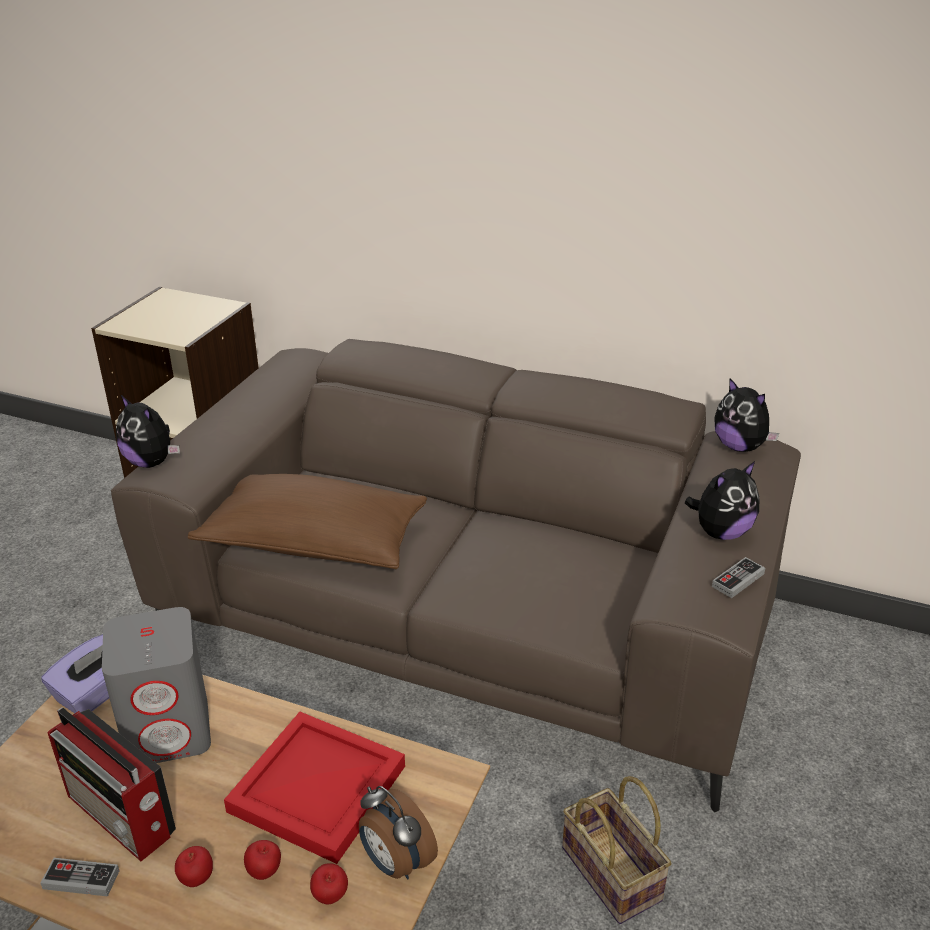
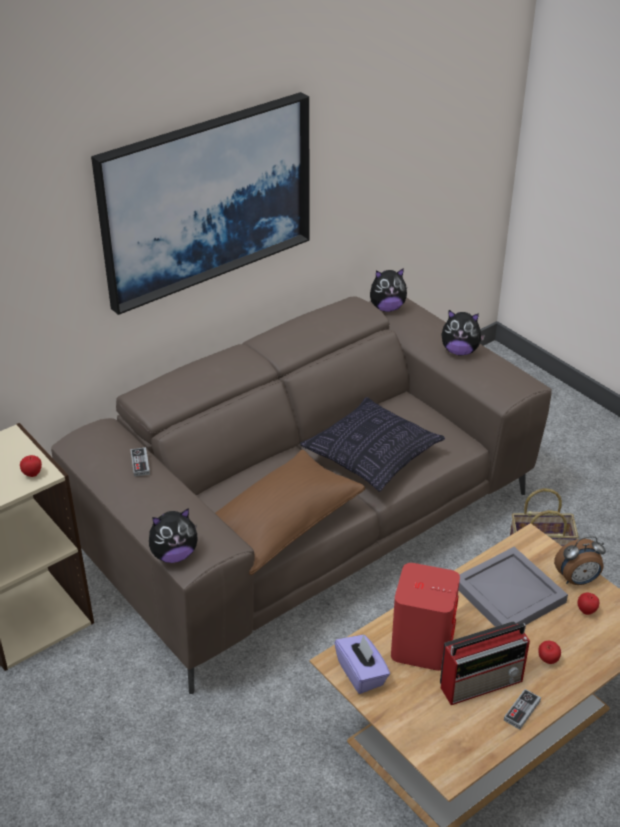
camera: 60 degrees left, 5 degrees up
(169, 731) = (422, 645): grey speaker -> red speaker
(265, 872) = (557, 631): apple -> apple (32, 474)
(317, 786) = (507, 593): red tray -> grey tray
(497, 567) = (372, 456): none -> pillow
(500, 152) = (206, 199): none -> picture
(721, 532) = (460, 351): plush toy -> plush toy turned 105 degrees clockwise
(738, 580) = (503, 364): game controller -> game controller (140, 463)

